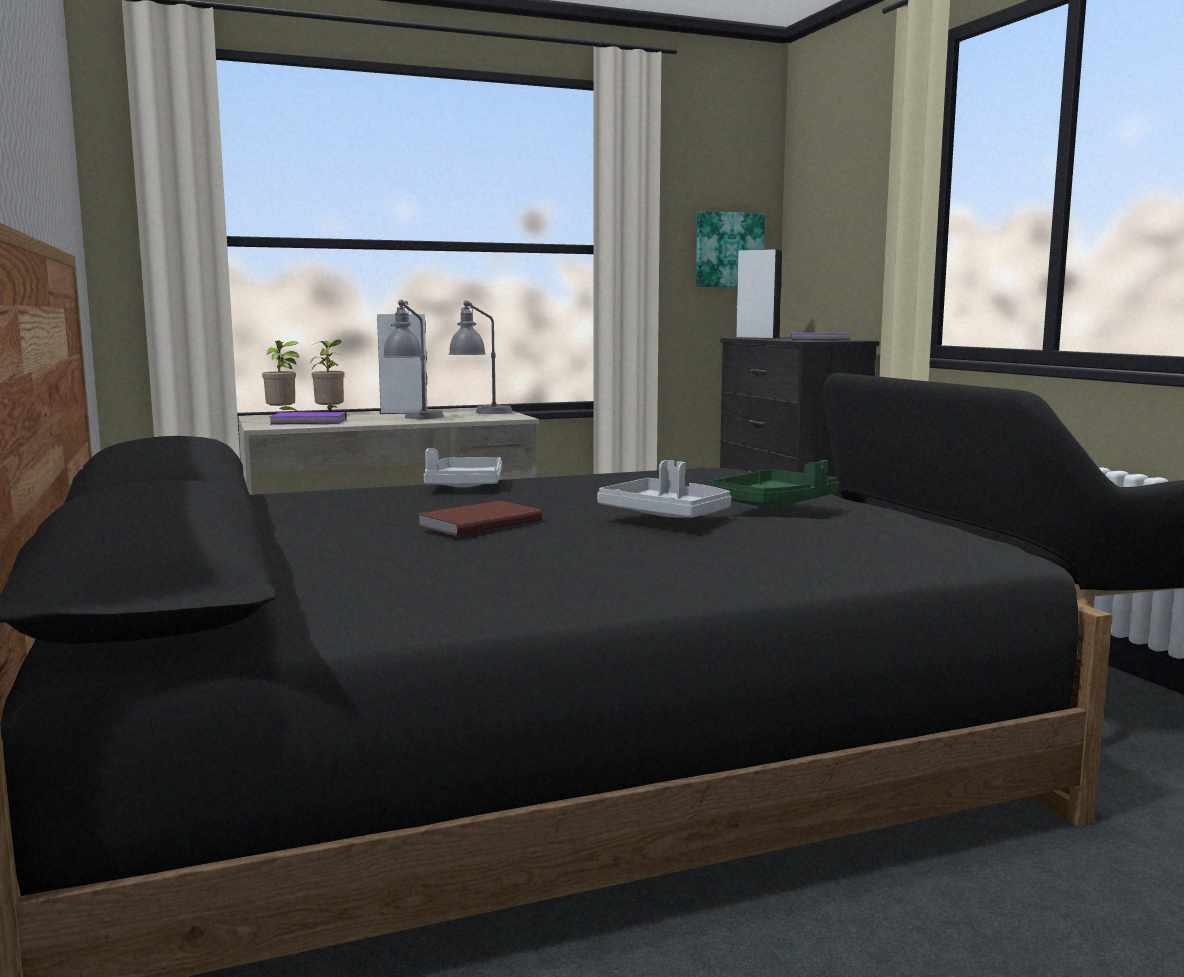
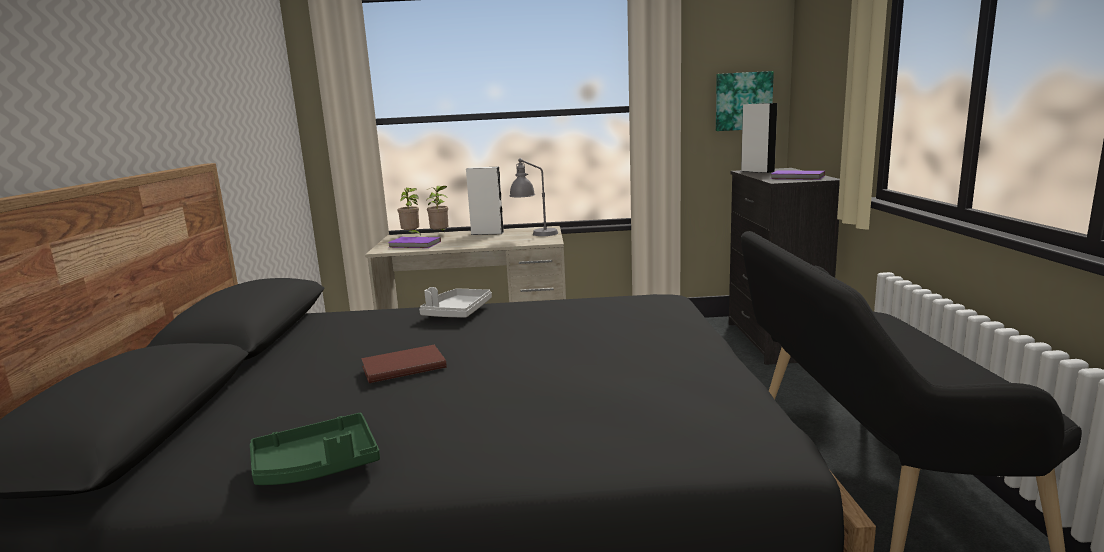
camera: 20 degrees right, 5 degrees up
(415, 418) = (483, 241): grey table lamp -> none
(667, 515) = (531, 373): grey tray -> none
(774, 504) = (628, 364): green tray -> green tray (317, 466)

